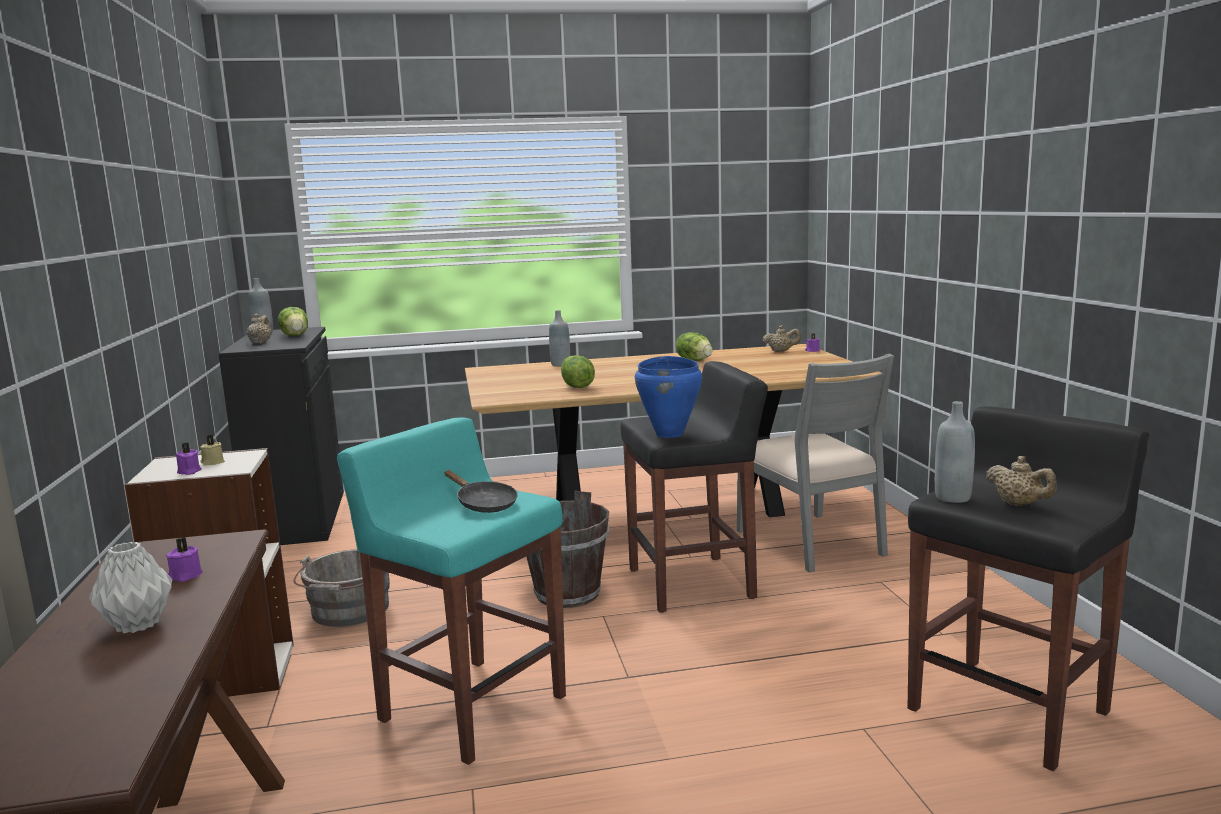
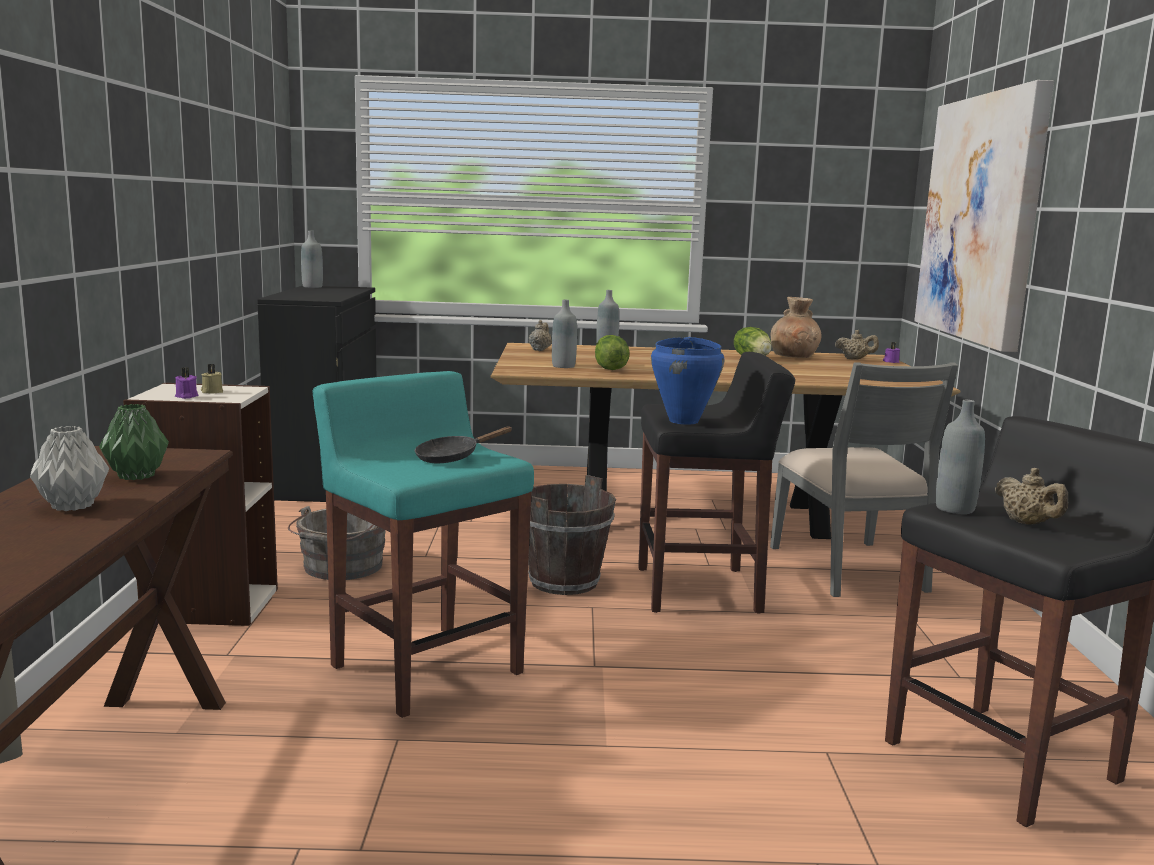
camera: 10 degrees right, 0 degrees up
(184, 576) = (135, 476): purple candle -> green vase
(260, 342) = (302, 294): beige teapot -> beige teapot (540, 350)
(296, 336) = (340, 292): lettuce -> none
(483, 504) = (452, 457): black frying pan -> black frying pan turned 90 degrees clockwise
(533, 389) = (563, 366): none -> grey bottle
(728, 354) = (794, 357): none -> brown vase
(882, 221) = (982, 218): none -> picture

